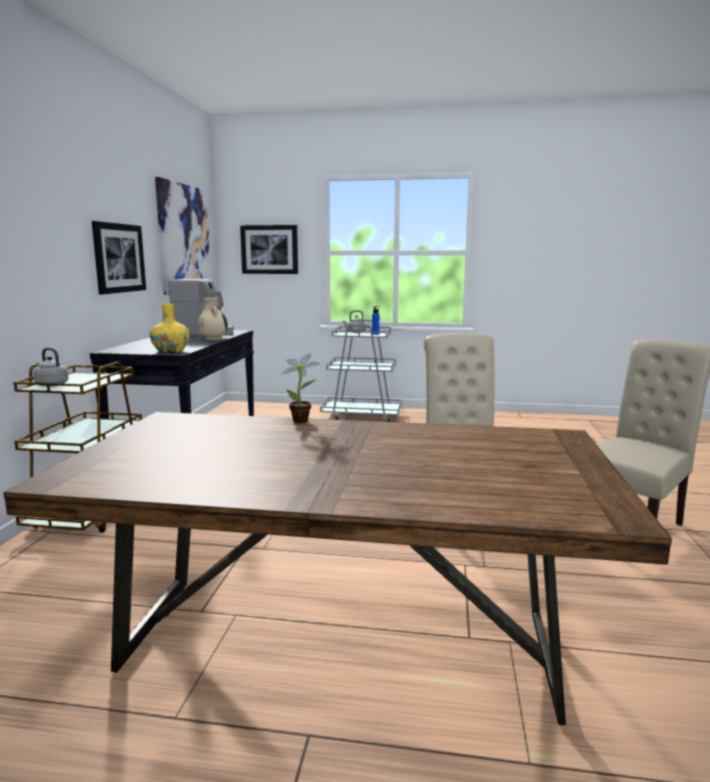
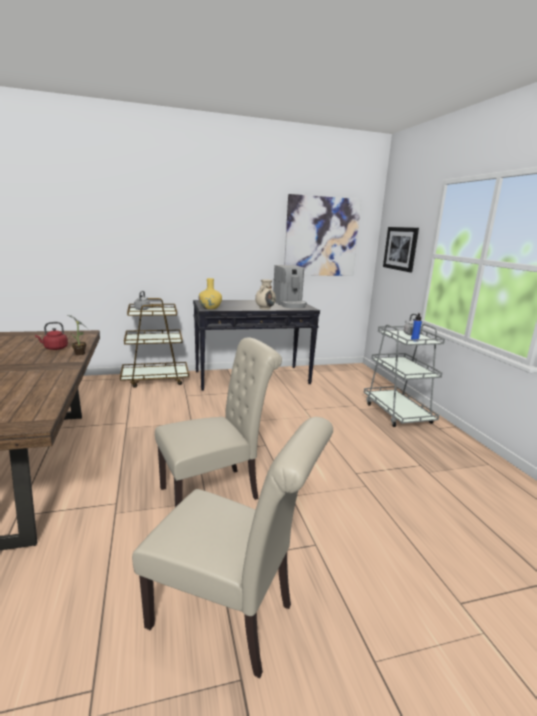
camera: 65 degrees right, 5 degrees up
(119, 258) = (234, 248): picture -> none
(251, 432) = (54, 348): none -> red kettle

